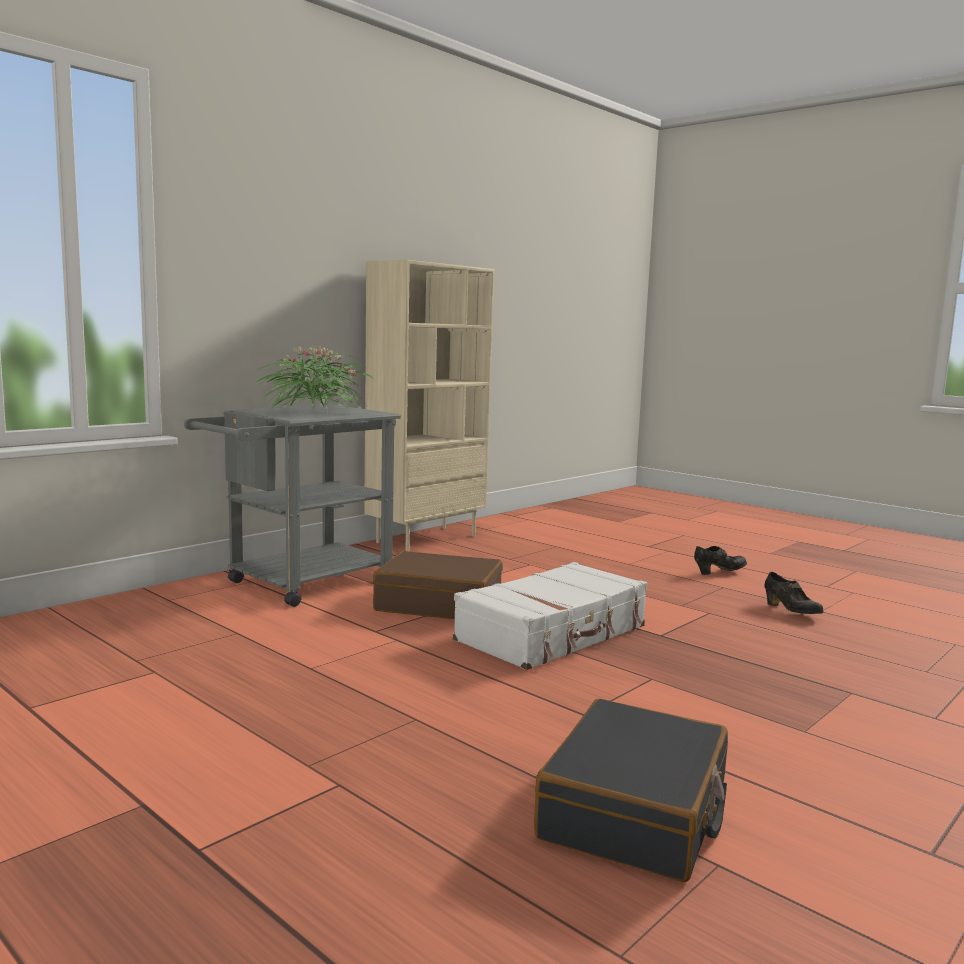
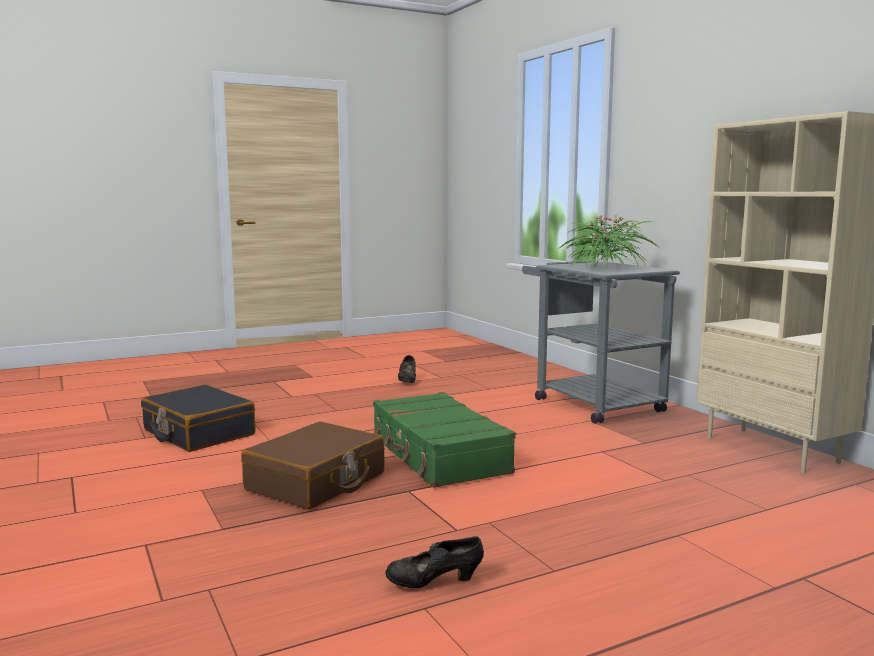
camera: 110 degrees right, 0 degrees up
(439, 604) = (530, 432): brown suitcase -> brown suitcase (316, 482)
(553, 634) = (438, 455): white suitcase -> green suitcase
(719, 572) = (633, 592): black shoe -> black shoe (407, 381)

